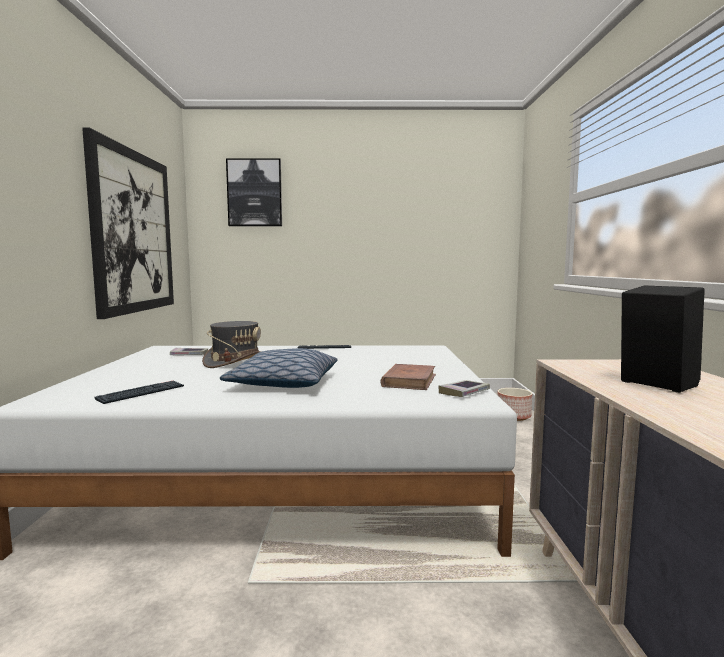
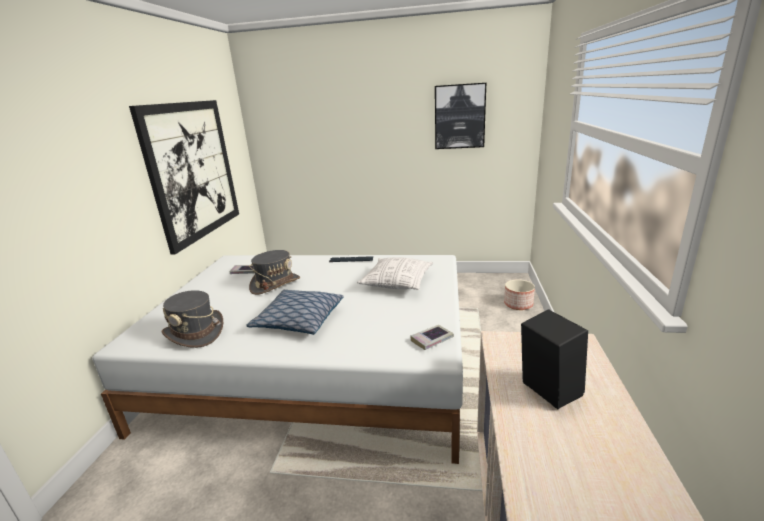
camera: 10 degrees right, 15 degrees up
(141, 393) = (195, 333): keyboard -> grey hat
(255, 193) = (297, 107): picture -> picture (459, 116)
(392, 360) = (397, 282): none -> pillow
(409, 380) = (396, 318): brown book -> none

